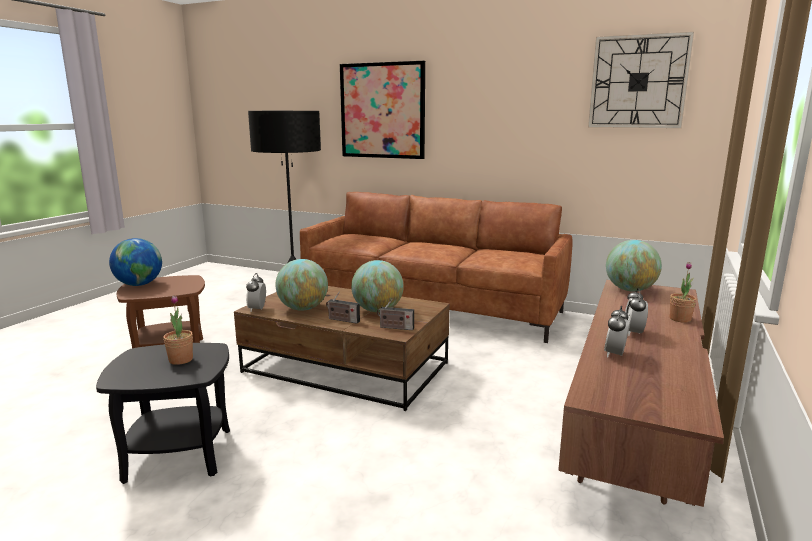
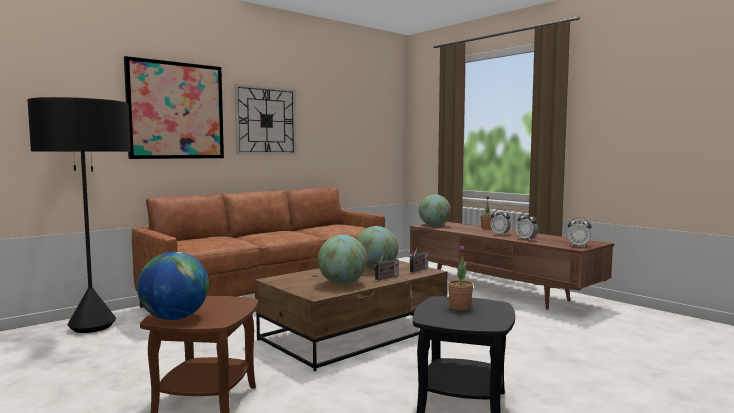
camera: 65 degrees left, 10 degrees down
(257, 309) = (322, 294): alarm clock -> alarm clock (578, 246)
(638, 82) = (362, 102): wall clock -> wall clock (266, 121)

